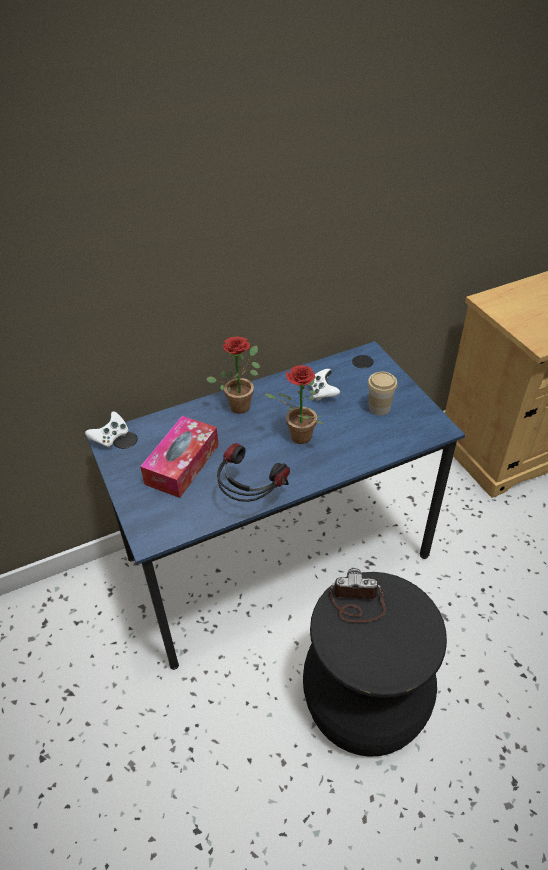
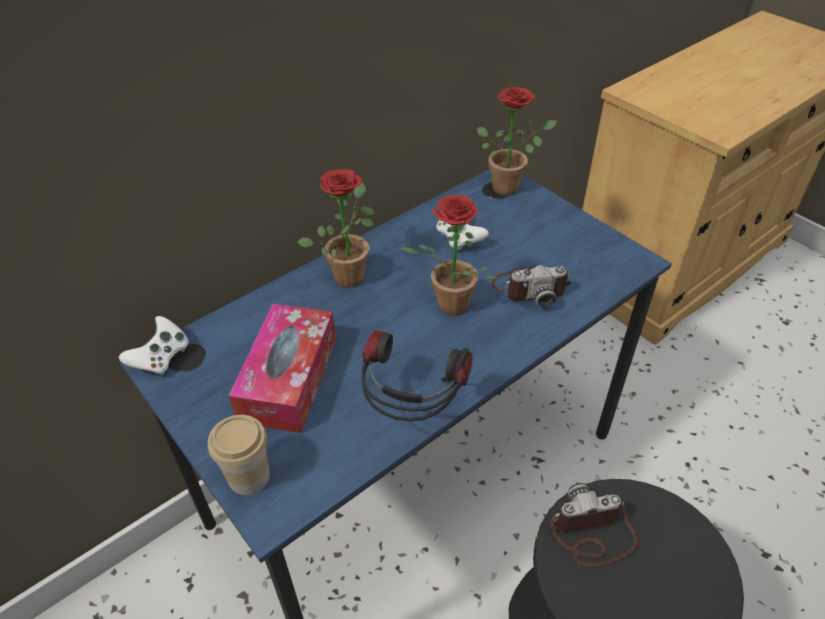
camera: 15 degrees left, 0 degrees up
(357, 434) = (530, 288): none -> camera
(373, 360) = (510, 186): none -> potted plant
(379, 408) = (544, 247): cup -> cup (249, 476)

